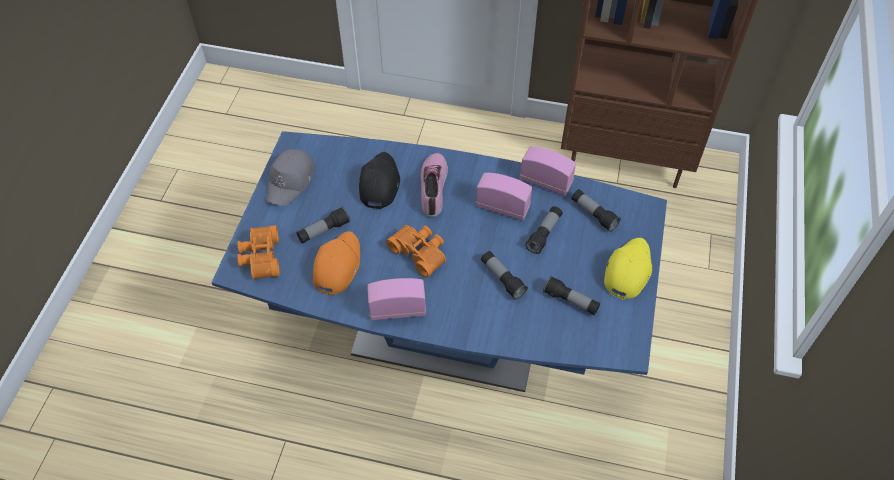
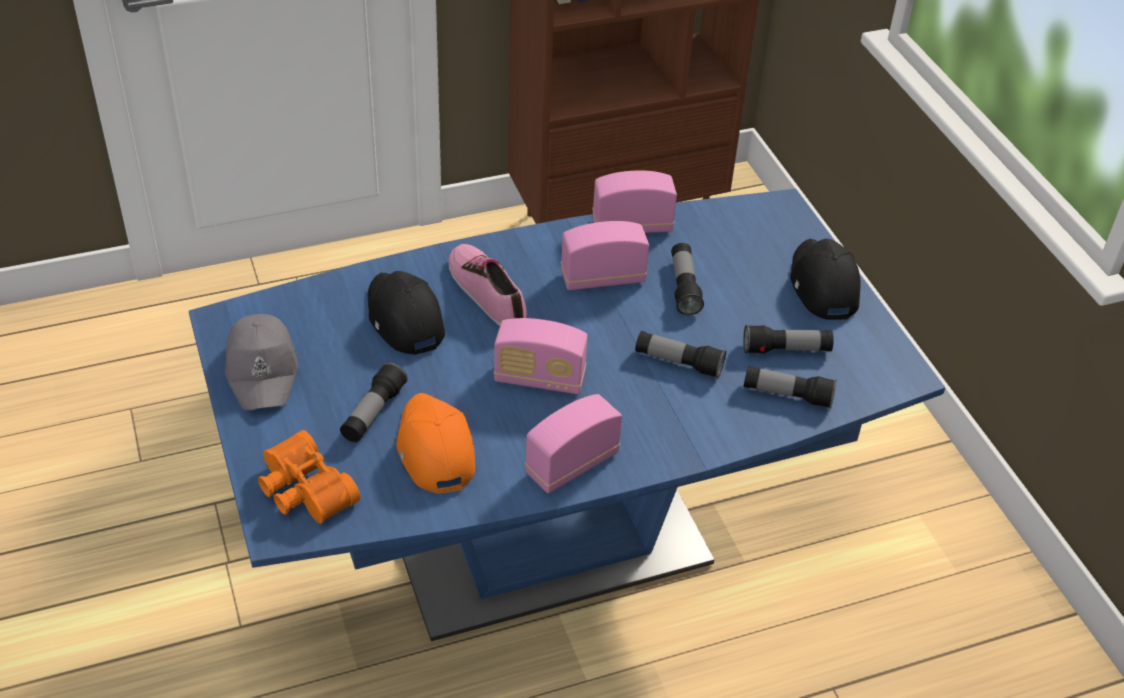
camera: 35 degrees left, 10 degrees down
(420, 252) = (539, 379): orange binoculars -> radio
(593, 214) = (725, 239): flashlight -> flashlight (787, 395)
(627, 271) = (822, 285): yellow cap -> black cap

